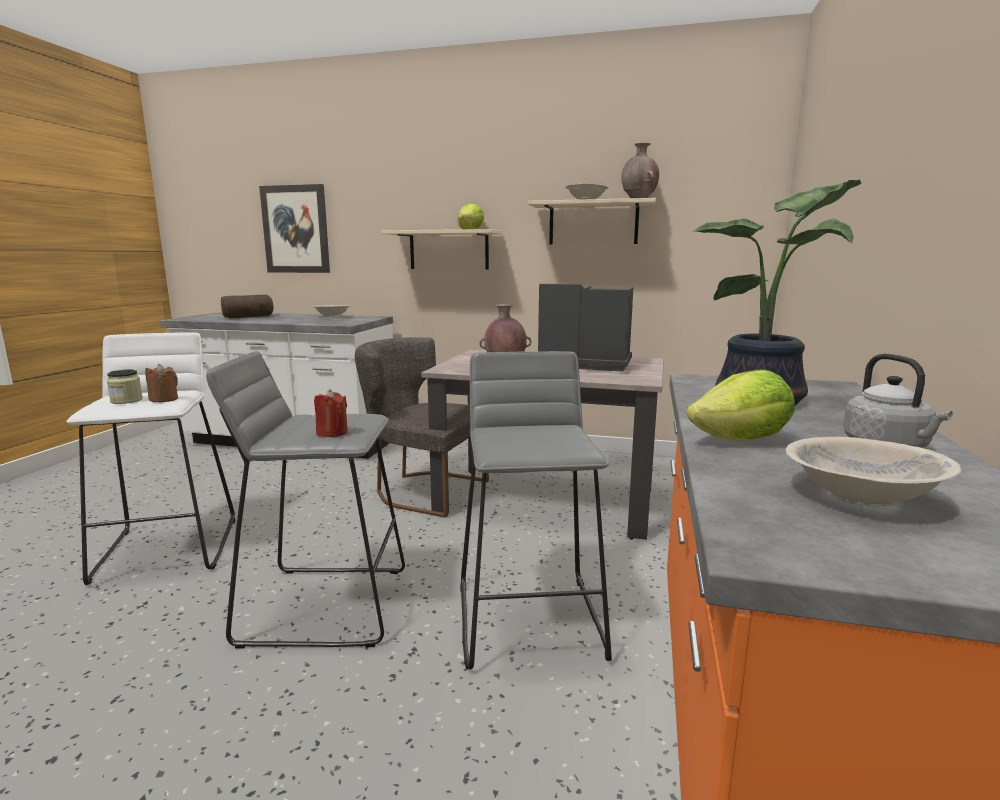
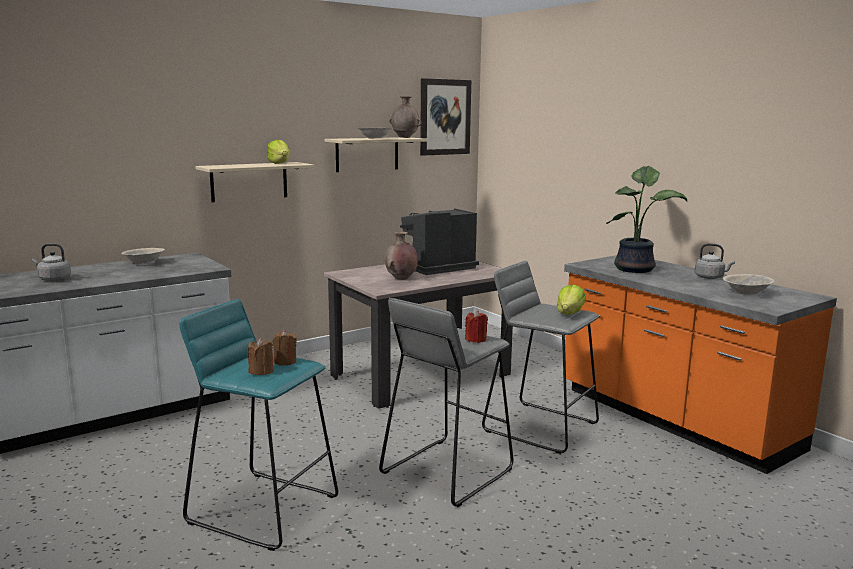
camera: 50 degrees left, 0 degrees up
(126, 400) = (261, 371): jar -> brown candle
(169, 548) = (263, 508): white stool -> turquoise stool
(249, 317) = (53, 279): bread -> grey kettle
(296, 229) = (64, 167): picture -> picture (445, 117)
(424, 490) = (336, 401): grey chair -> none
(741, 440) = (683, 285): lettuce -> lettuce (570, 313)

